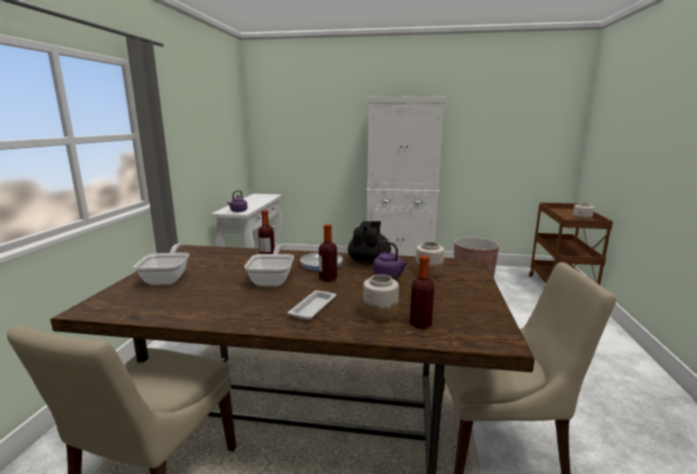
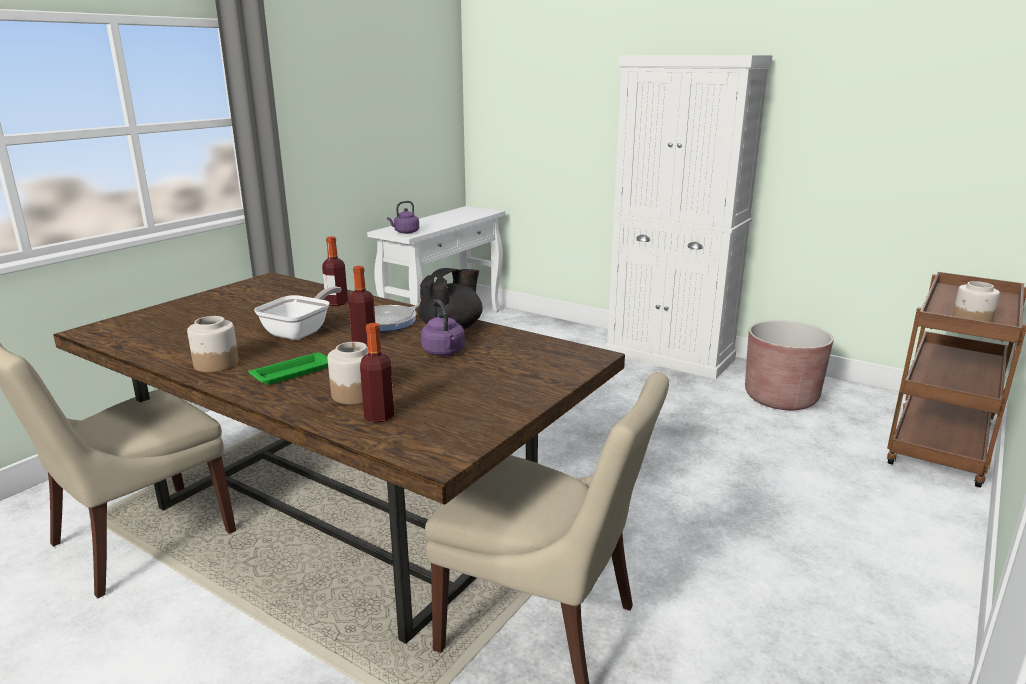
camera: 25 degrees right, 5 degrees up
(168, 278) = (200, 310): frying pan -> none
(313, 307) = (294, 372): white tray -> green tray
(428, 272) = (506, 356): jar -> jar (215, 364)

